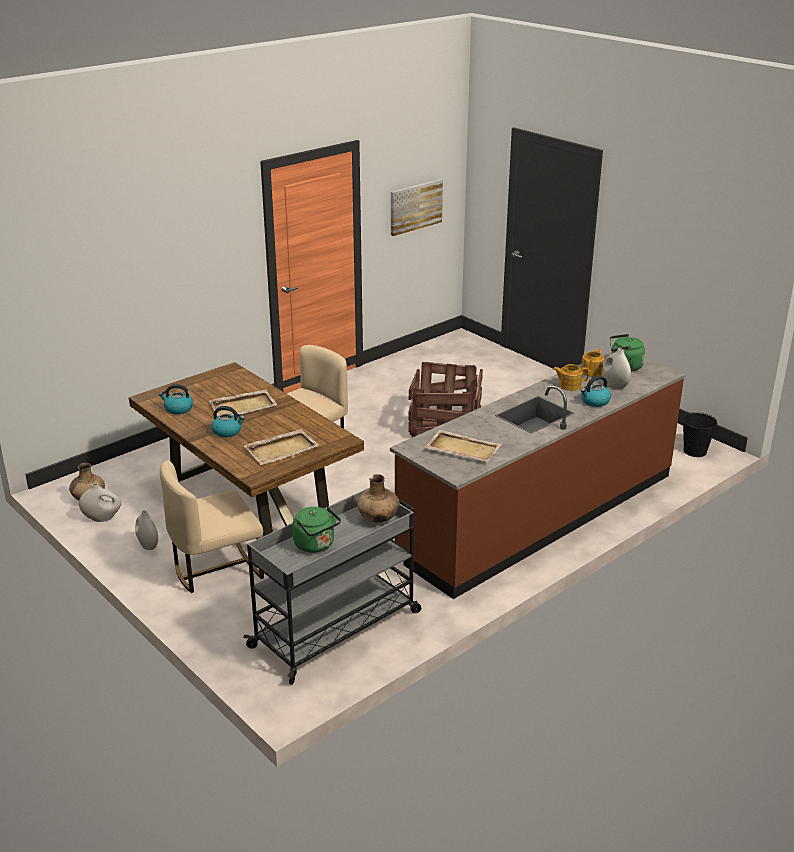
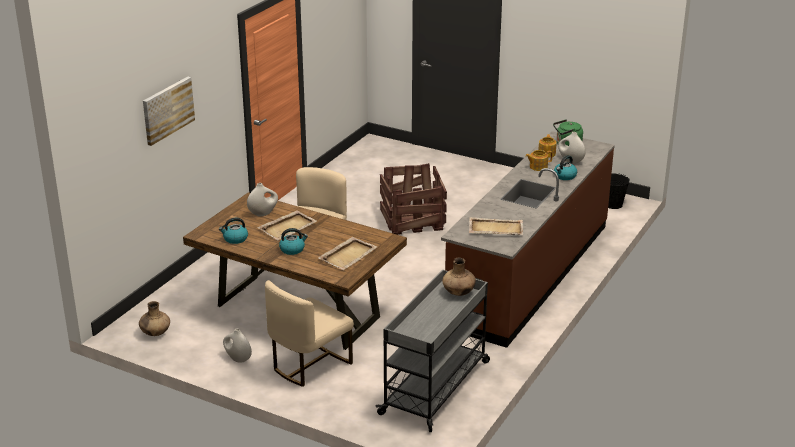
camera: 20 degrees left, 0 degrees up
(102, 518) = (181, 346): white vase -> white vase (263, 213)
(316, 545) = (428, 320): green kettle -> none
(415, 206) = (336, 33): picture -> picture (167, 110)

